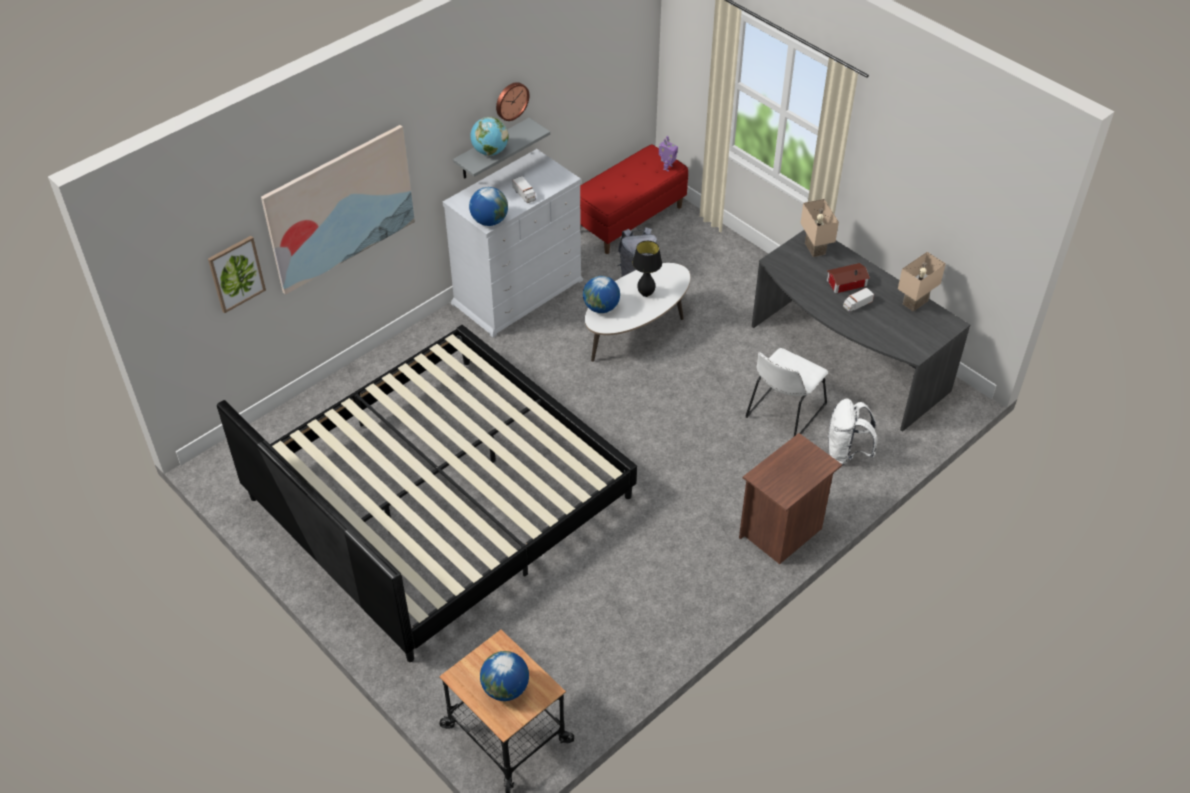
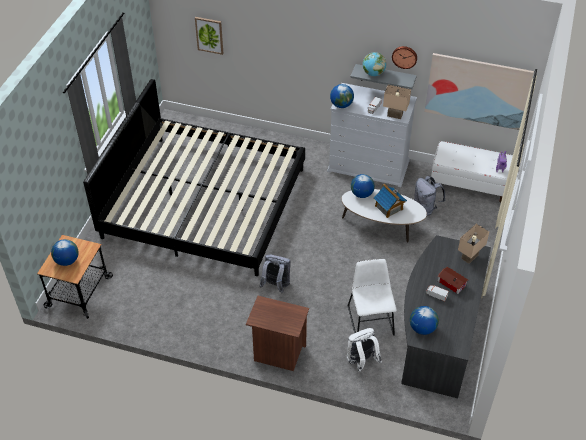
camera: 60 degrees right, 0 degrees up
(340, 208) = (276, 42): picture -> picture (477, 91)
(629, 219) = (469, 184): red bench -> white bench
(646, 294) = (389, 208): black table lamp -> toy house
(663, 483) = (276, 285): none -> grey backpack
(783, 413) = (370, 318): white chair -> white chair turned 75 degrees clockwise
(901, 340) = (422, 328): none -> globe
(916, 303) = (463, 324): beige table lamp -> beige table lamp (394, 115)

